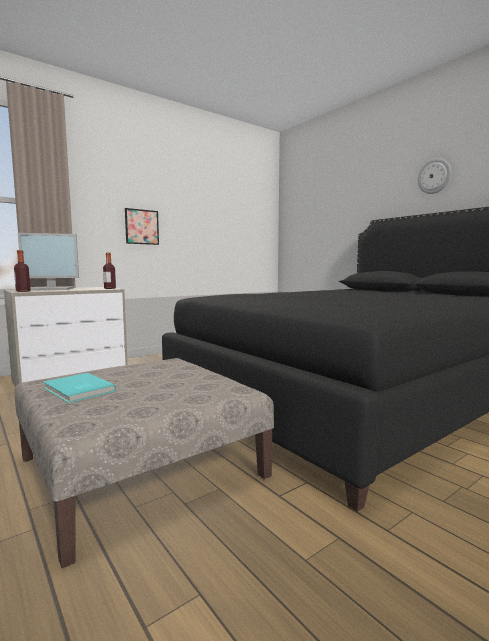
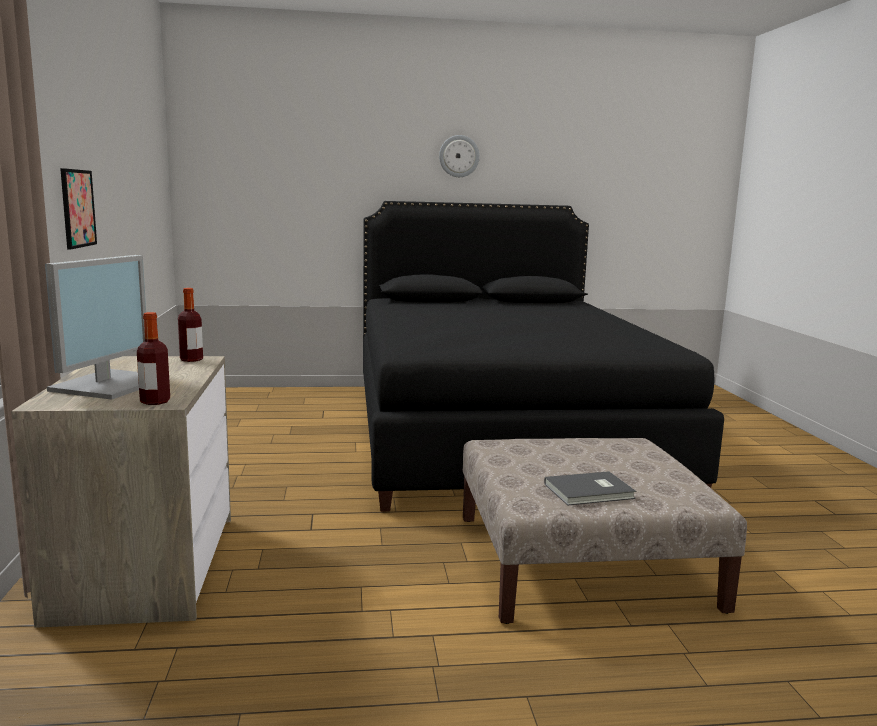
camera: 60 degrees left, 5 degrees up
(77, 390) = (591, 492): turquoise book -> grey book

